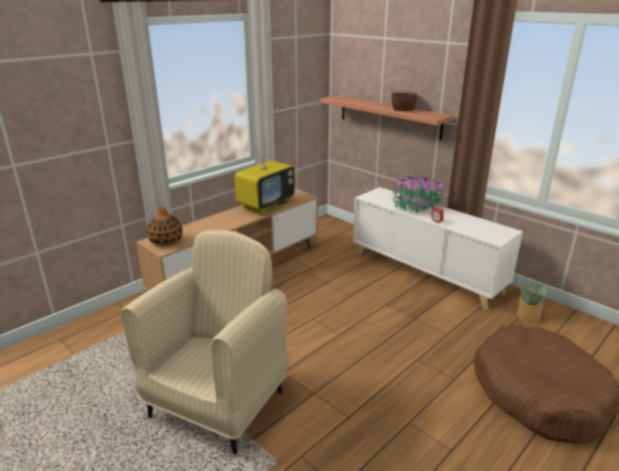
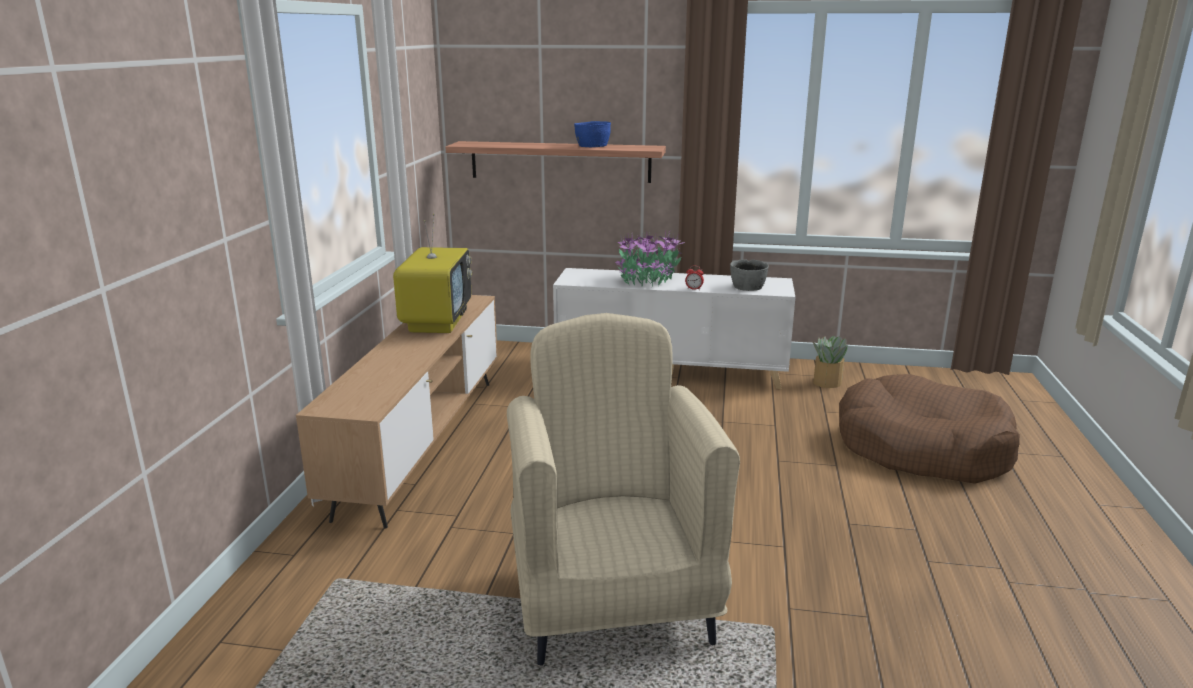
camera: 35 degrees left, 5 degrees down
(166, 241) = (352, 400): vase -> none
(402, 109) = (592, 146): brown bowl -> blue bowl
(477, 230) = (748, 287): none -> grey bowl

